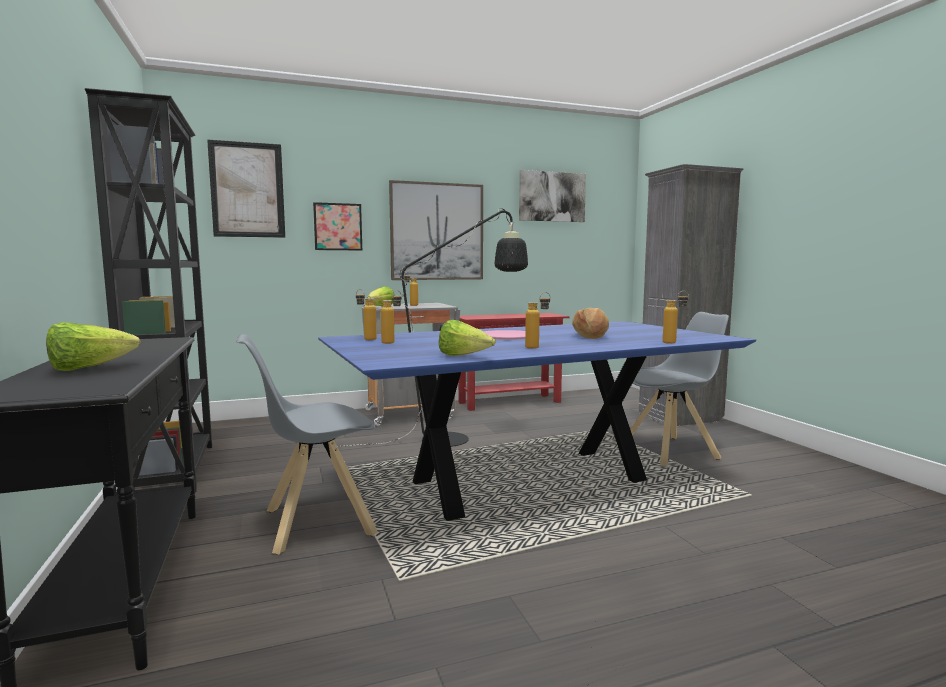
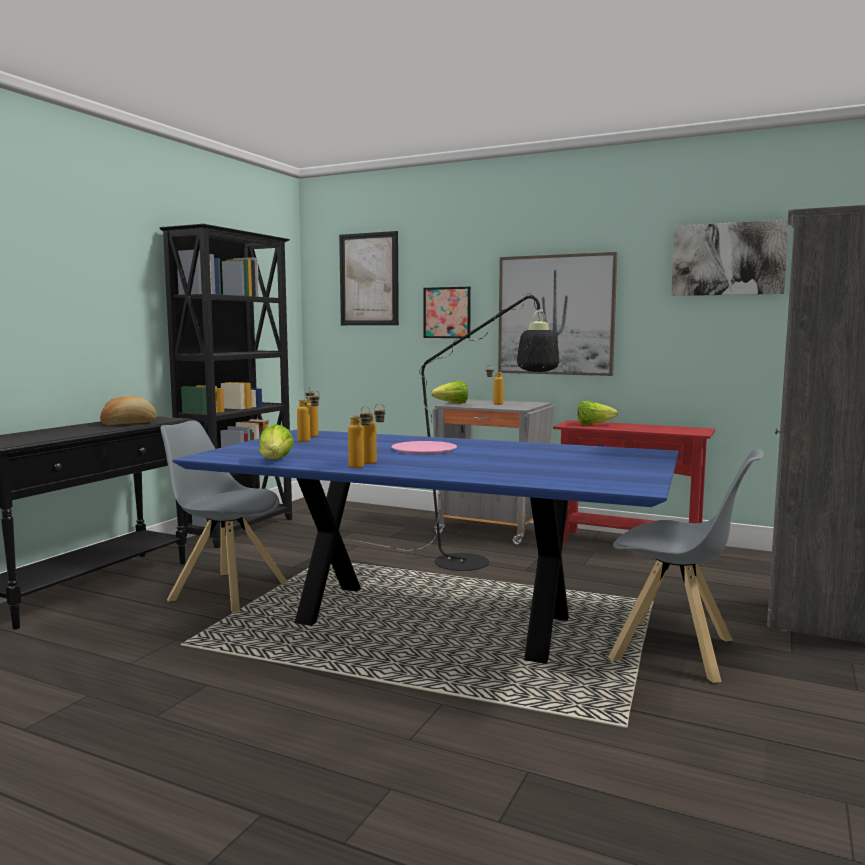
camera: 45 degrees right, 0 degrees up
(89, 368) = (46, 433): lettuce -> lettuce (593, 424)
(591, 336) = (496, 461): bread -> bread (128, 423)
(674, 342) = (529, 482): bottle -> bottle (361, 468)

